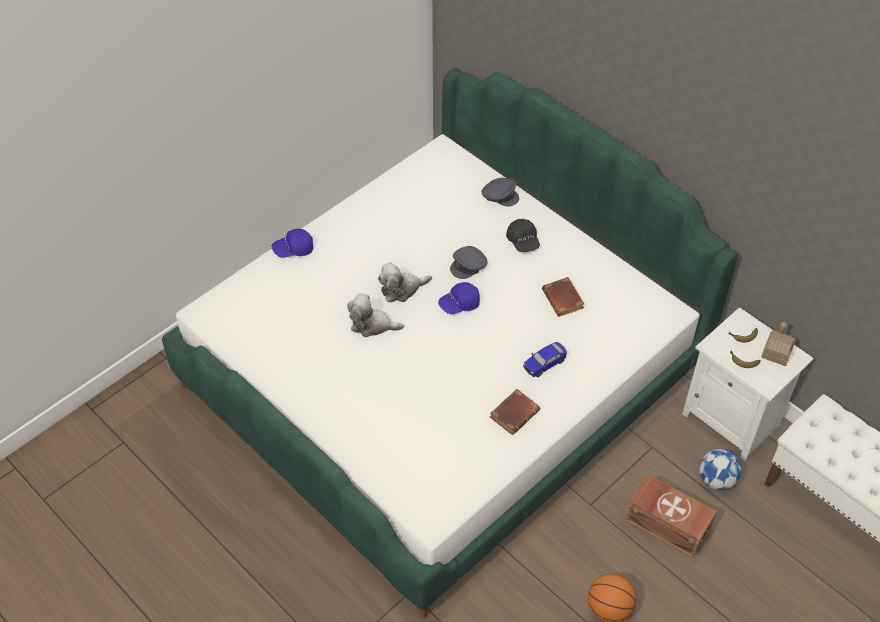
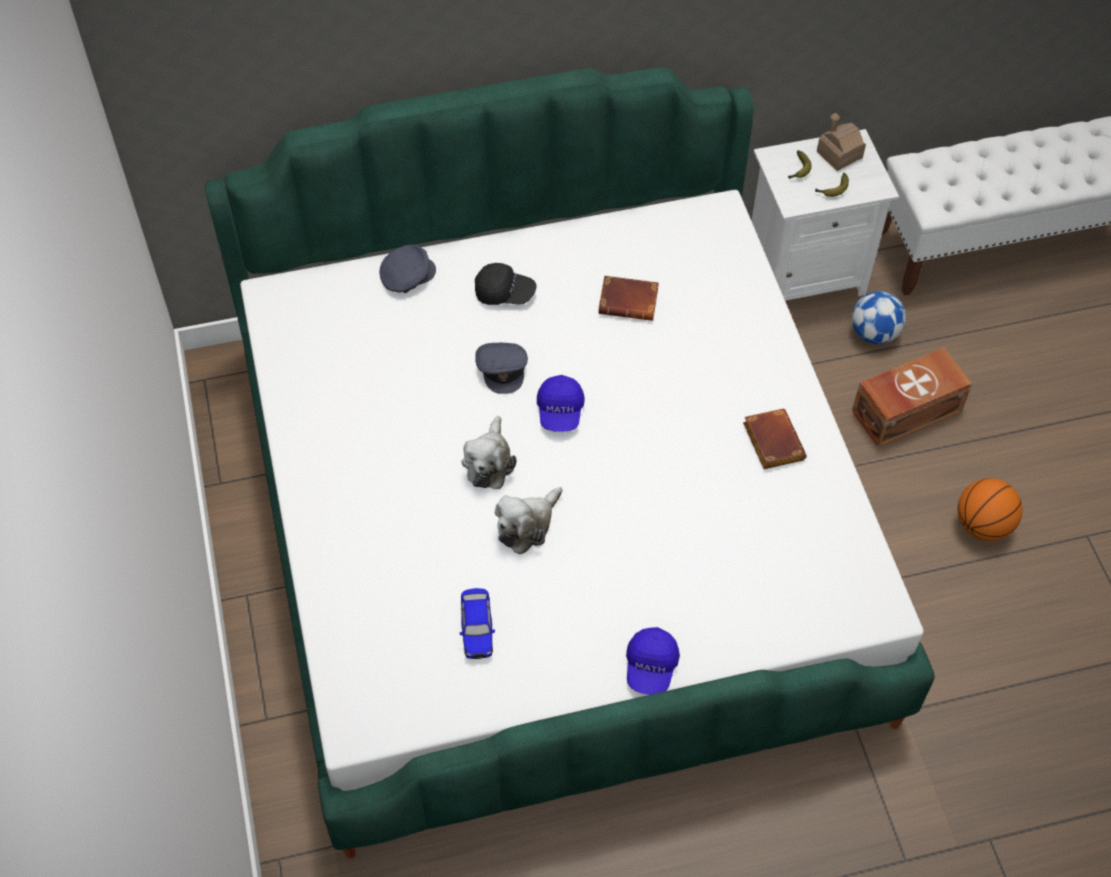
camera: 60 degrees left, 5 degrees up
(293, 249) = (320, 557): blue cap -> blue cap (651, 667)
(544, 364) = (716, 373): toy car -> toy car (477, 630)

